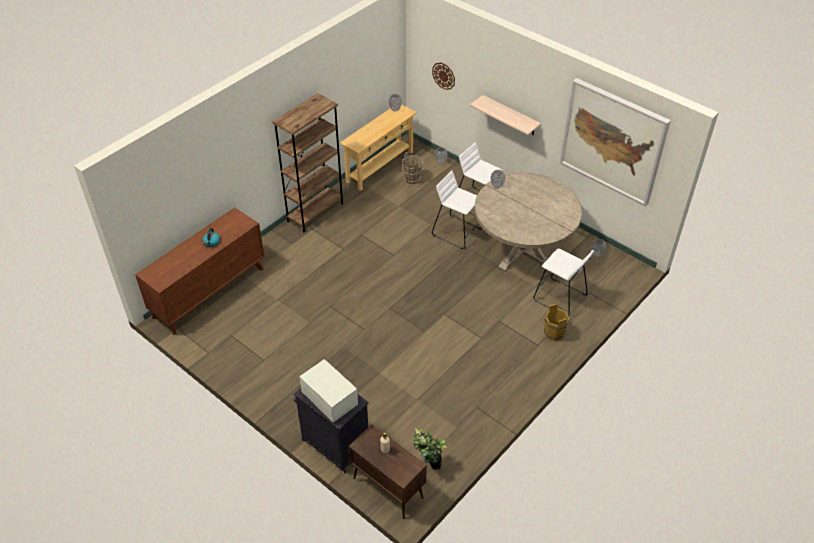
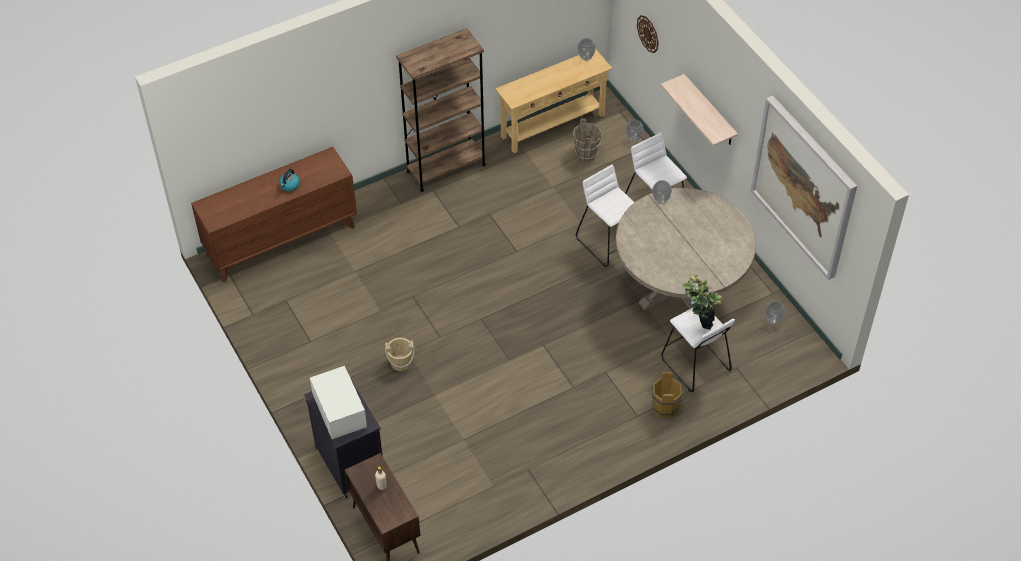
camera: 20 degrees right, 5 degrees up
(342, 356) = (401, 362): none -> beige bucket
(427, 466) = (440, 519): potted plant -> potted plant (697, 323)

